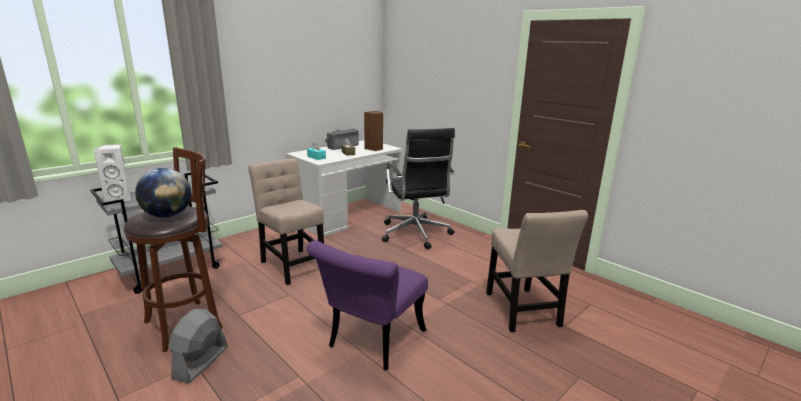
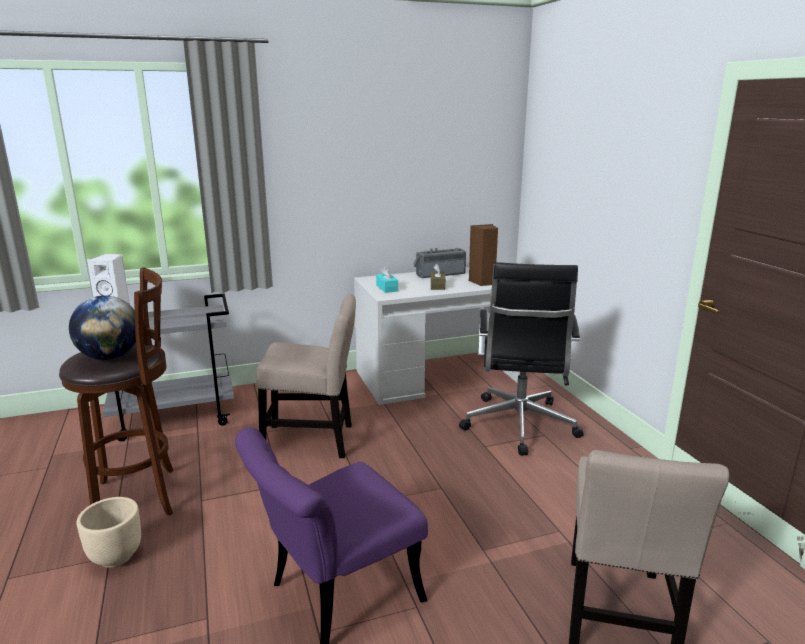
camera: 25 degrees right, 0 degrees up
(200, 362) = (116, 558): grey fan -> beige planter
(292, 265) = (313, 440): beige chair -> beige chair turned 105 degrees clockwise

